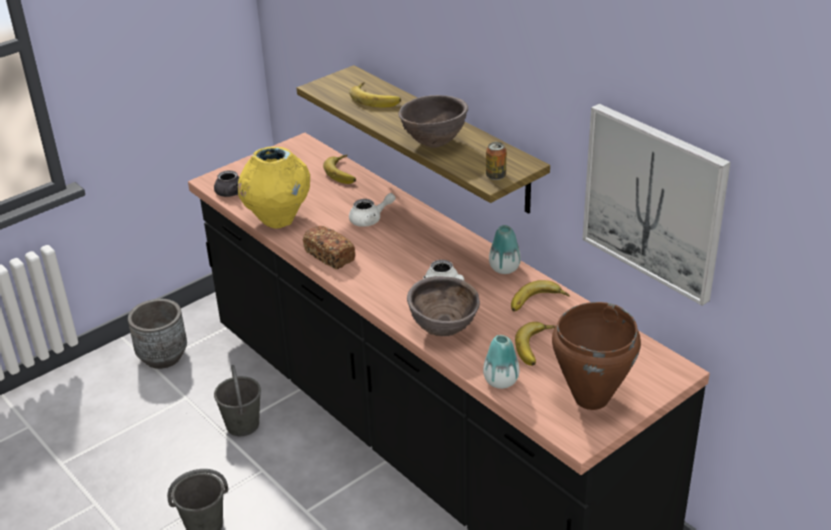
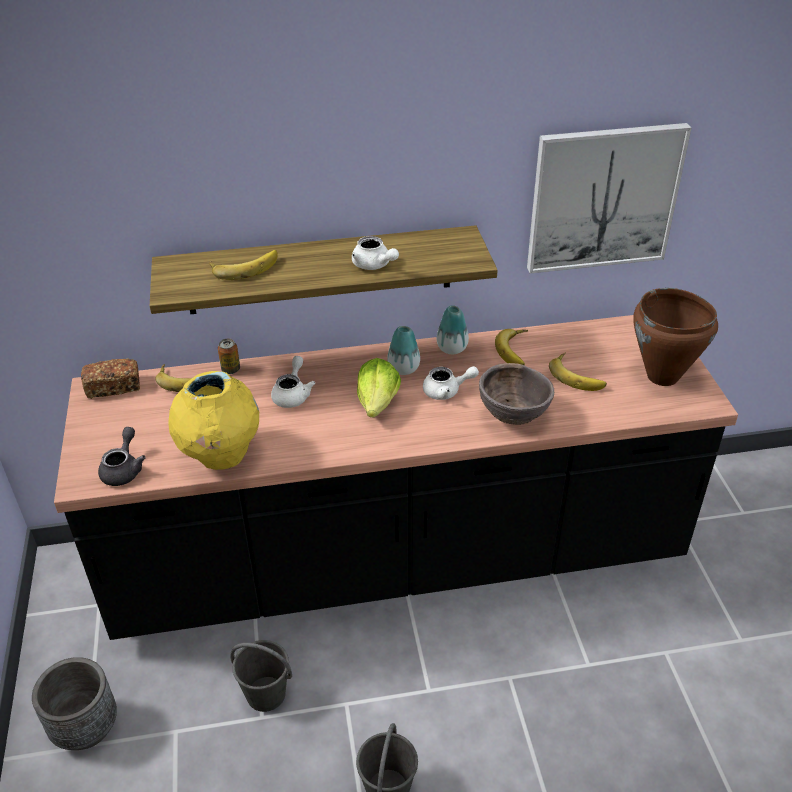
camera: 60 degrees left, 5 degrees up
(330, 256) = (328, 444): bread -> bread (113, 387)
(397, 259) = (378, 403): none -> lettuce
(434, 143) = (374, 265): brown bowl -> white teapot
(496, 176) = (469, 255): can -> can (231, 369)
(501, 381) = (609, 413): vase -> vase (403, 369)

